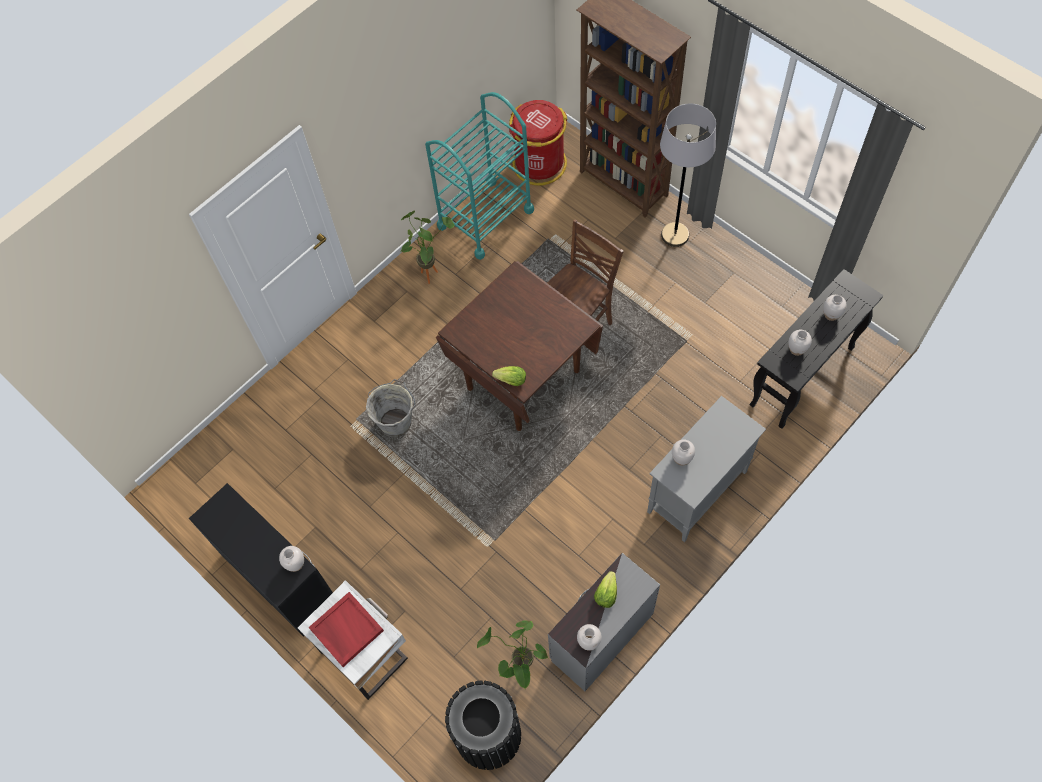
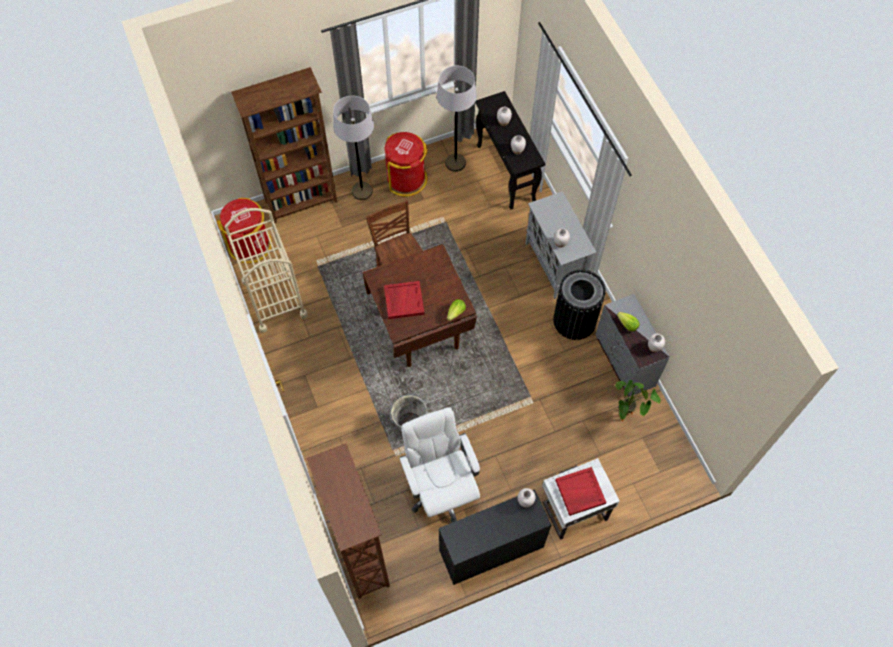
camera: 70 degrees left, 0 degrees up
(221, 444) = (361, 554): none -> brown bookcase
(331, 490) = (440, 488): none -> white office chair
(430, 272) = (297, 353): potted plant -> none
(485, 218) = (274, 298): turquoise cart -> beige cart
(488, 735) = (660, 454): black trash can -> black trash can (574, 320)
(499, 318) = (403, 300): none -> red tray
(722, 272) = (406, 179): none -> red trash can
(779, 313) = (455, 163): none -> grey floor lamp

